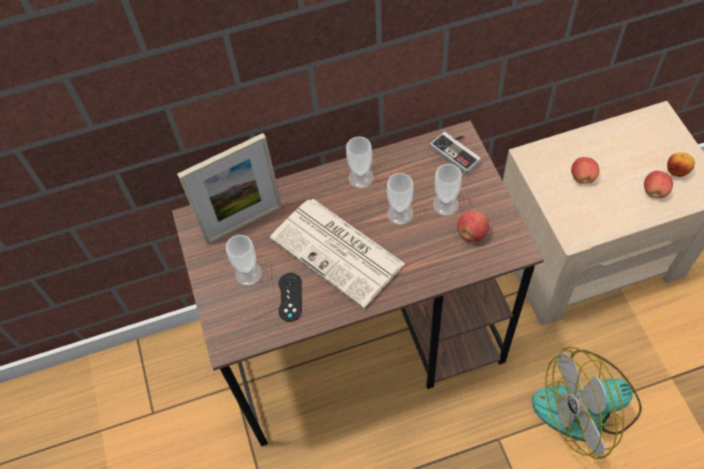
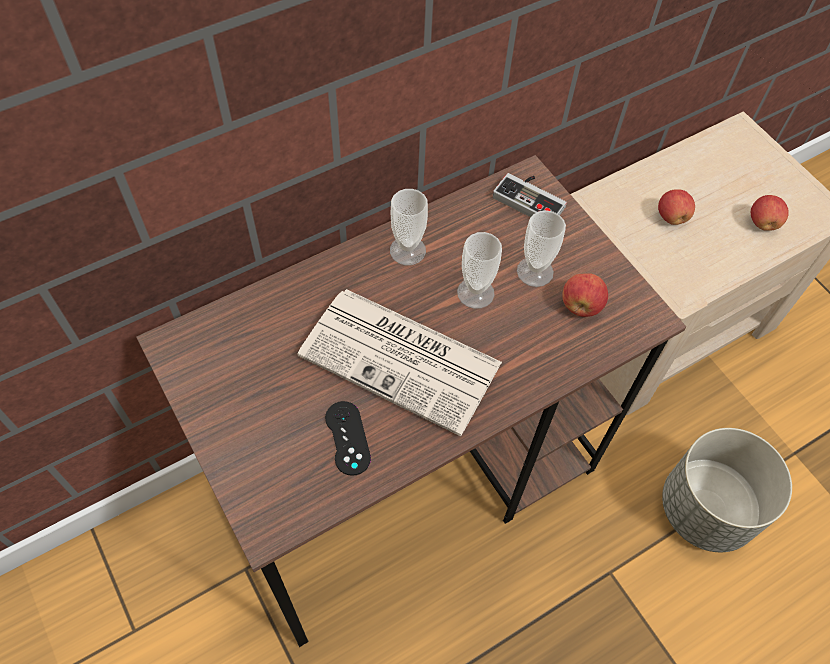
camera: 20 degrees left, 0 degrees up
(244, 224) = (252, 340): picture frame -> none
(248, 273) = (276, 413): cup -> none
(586, 407) = (706, 510): fan -> grey planter
(676, 171) = (781, 195): apple -> none

